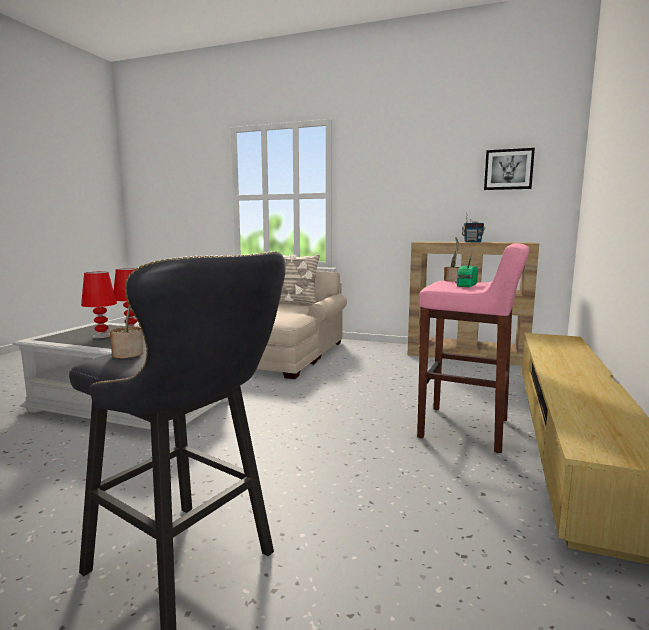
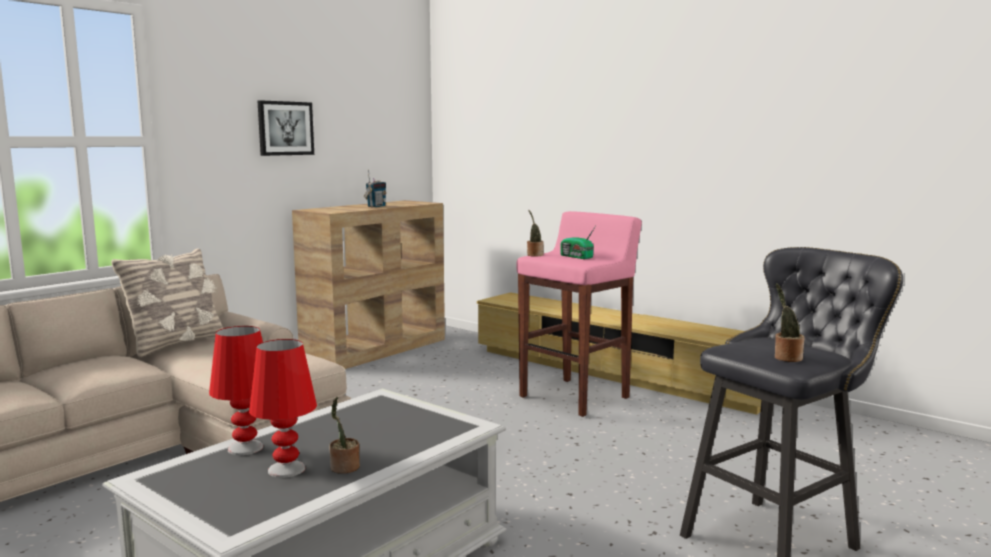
camera: 70 degrees left, 0 degrees up
(100, 342) = (344, 468): none -> potted plant
(508, 169) = (375, 114): picture -> picture (285, 128)

